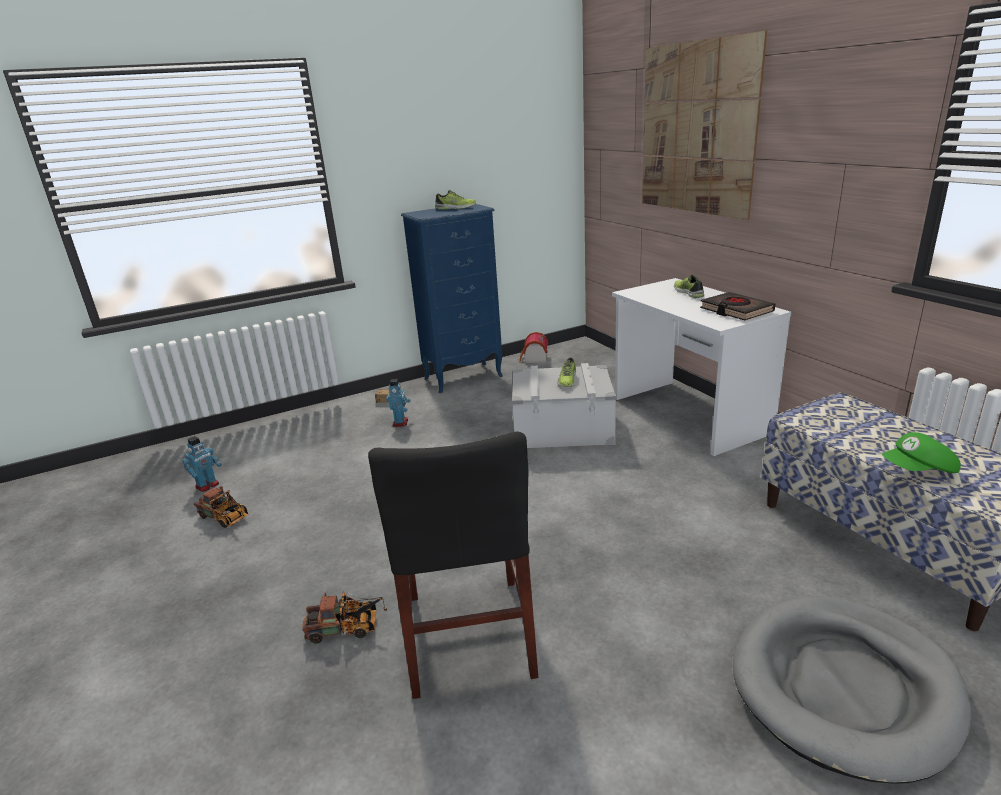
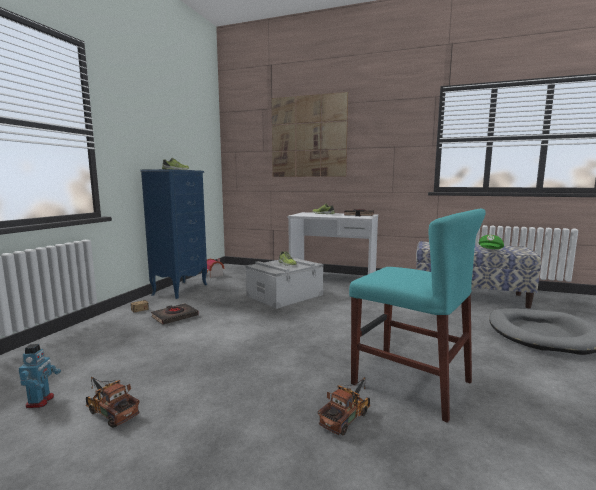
camera: 45 degrees left, 15 degrees down
(226, 518) = (110, 411): toy truck -> toy truck turned 135 degrees counterclockwise
(401, 422) = (175, 316): toy robot -> black book
(468, 633) = (411, 382): black chair -> turquoise chair

